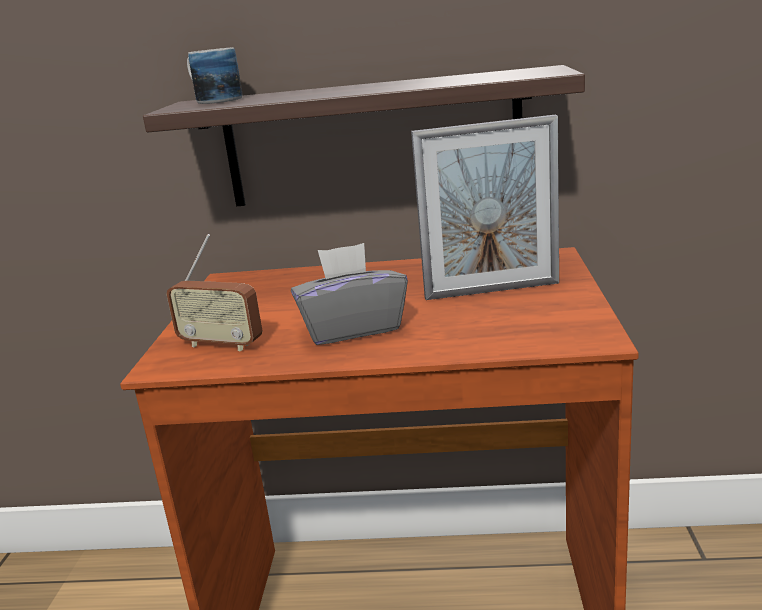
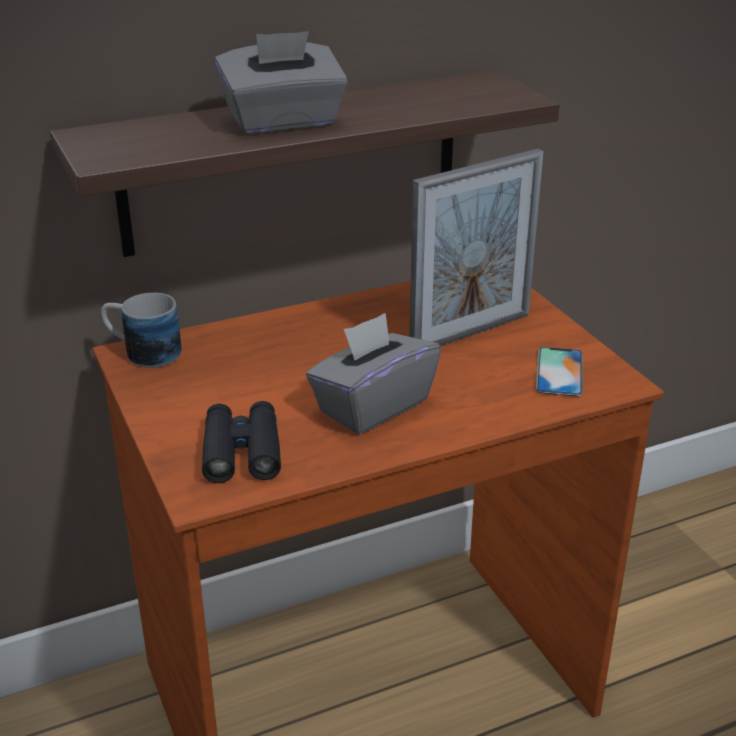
camera: 30 degrees left, 10 degrees up
(213, 100) = (122, 135): mug -> mug (142, 352)
(221, 344) = (242, 452): radio -> black binoculars
(332, 91) = (283, 122): none -> grey tissue box
(543, 325) = (559, 372): none -> phone

